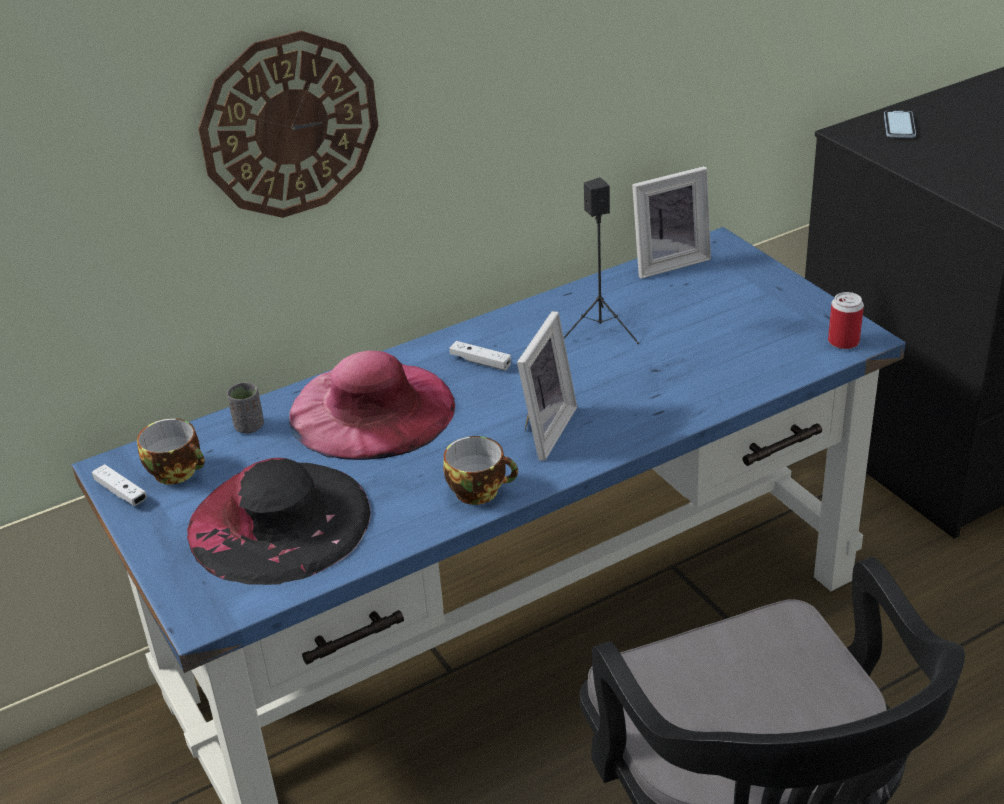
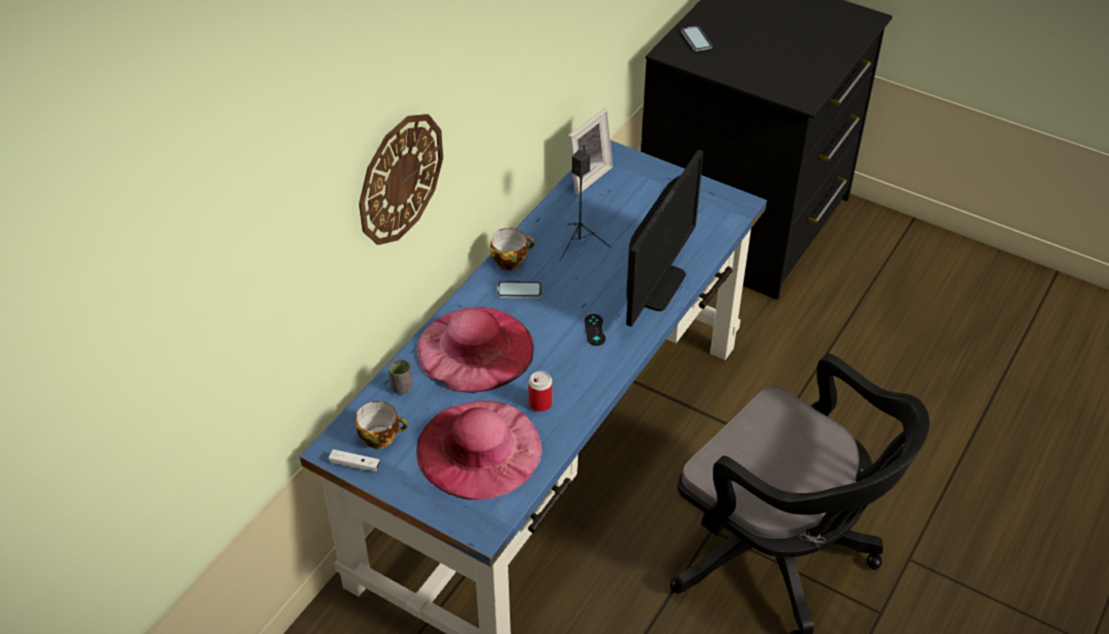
camera: 30 degrees left, 10 degrees up
(279, 521) = (479, 449): black hat -> pink hat
(480, 362) = (519, 291): white game controller -> phone
(480, 490) = (588, 385): cup -> cup (510, 260)
(541, 430) = (595, 330): picture frame -> black game controller
(666, 401) = (656, 285): none -> monitor
(843, 342) = (732, 210): can -> can (540, 403)

